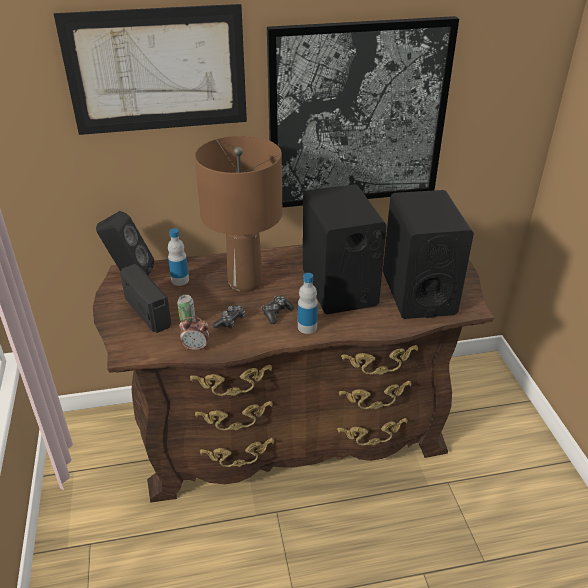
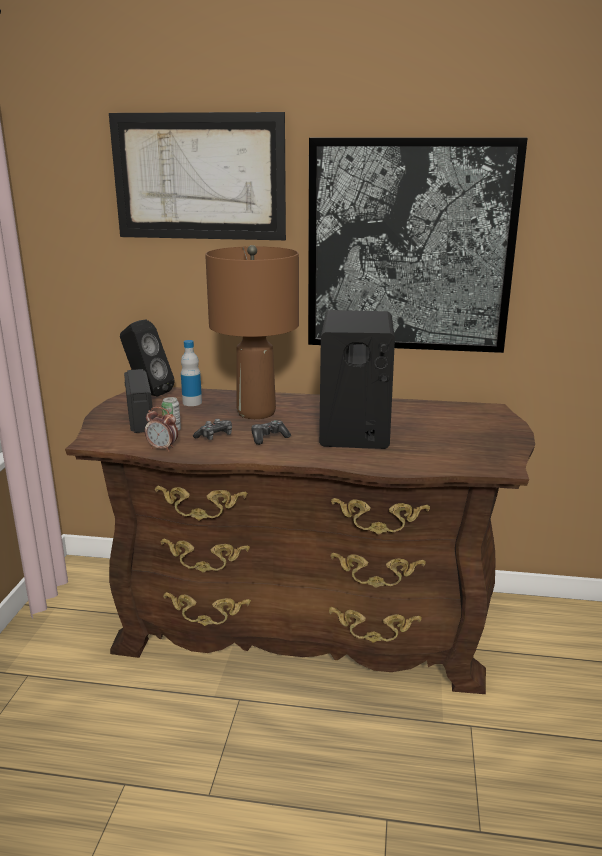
camera: 20 degrees right, 15 degrees down
(307, 327) = (292, 452): bottle -> none
(418, 293) = (445, 446): black speaker -> none

